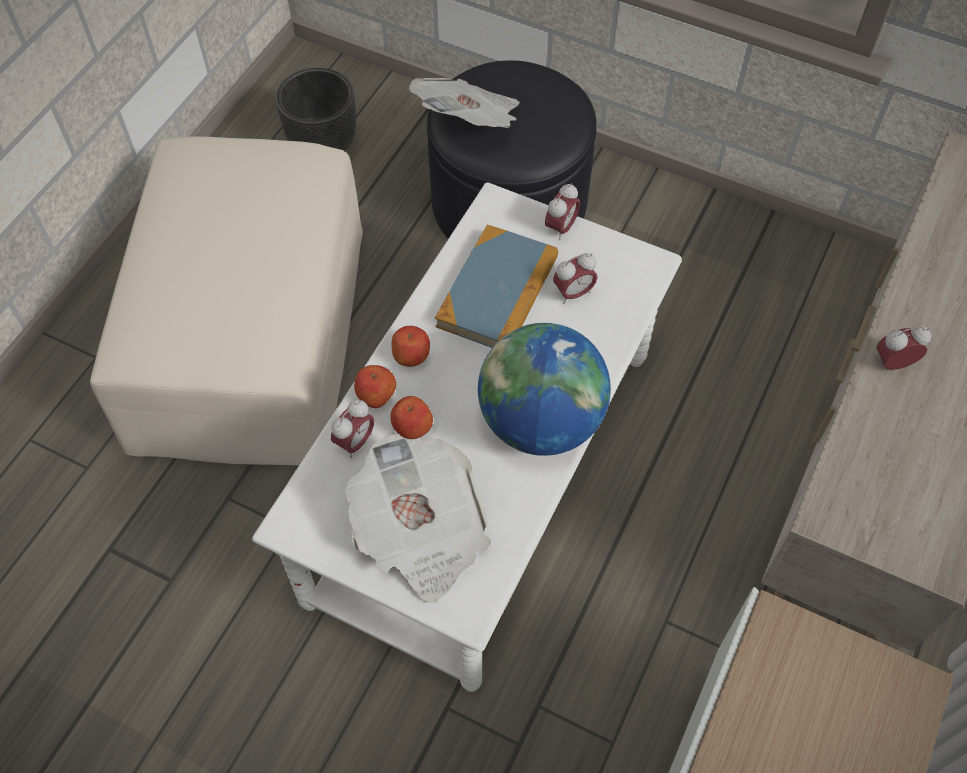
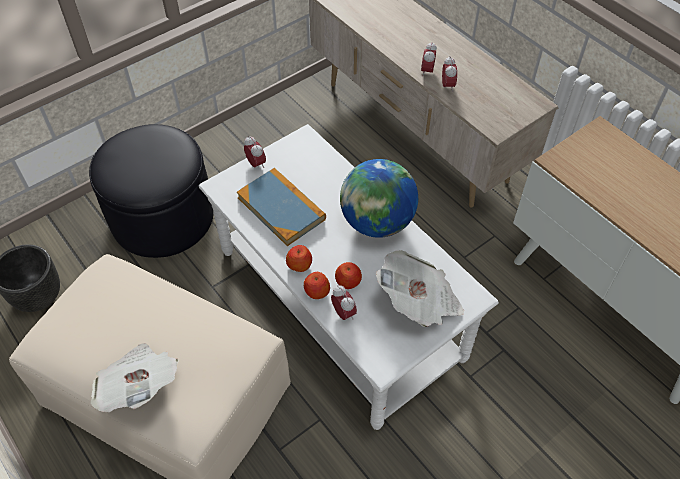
camera: 65 degrees left, 5 degrees down
(469, 122) = (137, 181): newspaper -> newspaper (139, 386)
(573, 293) = (303, 176): alarm clock -> alarm clock (447, 86)

